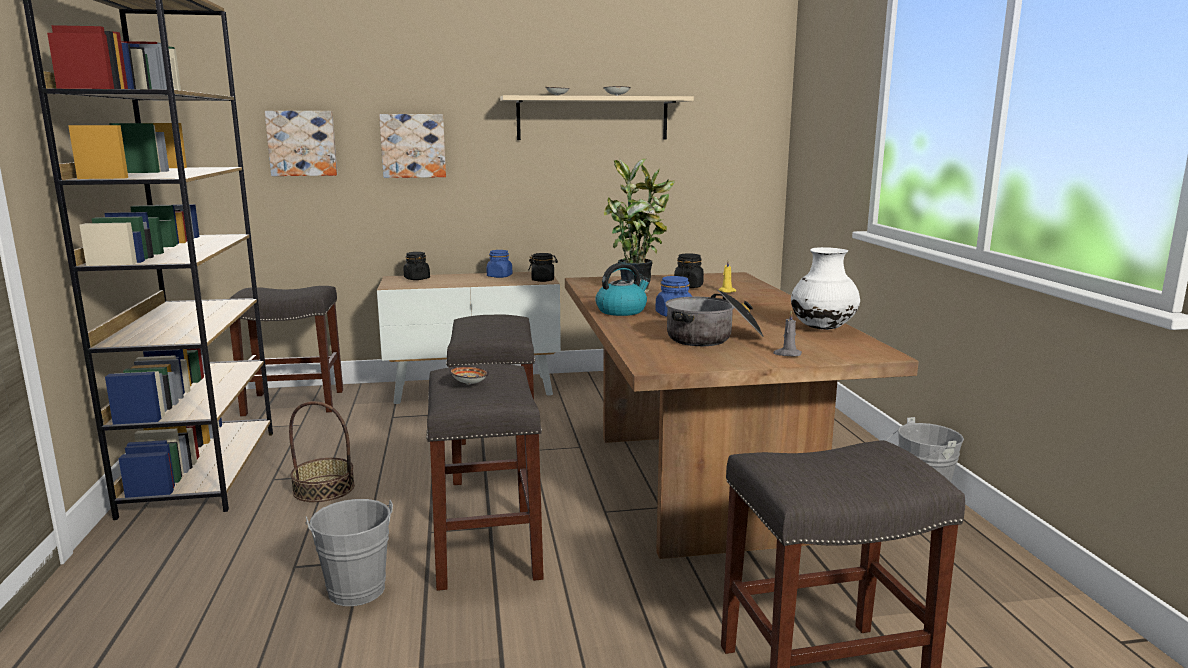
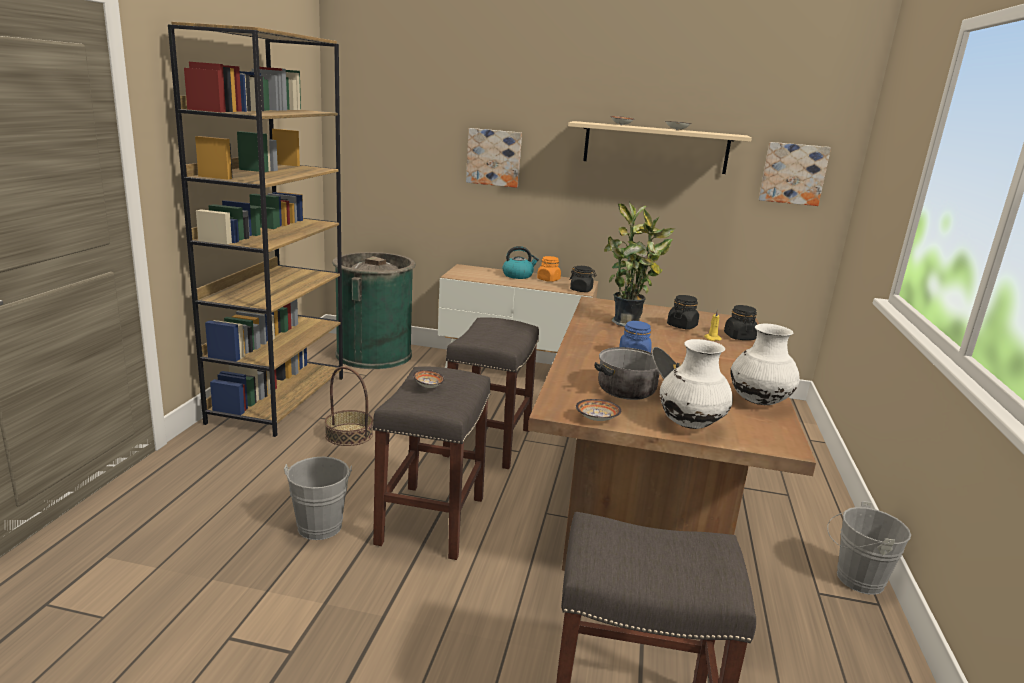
camera: 20 degrees right, 5 degrees up
(295, 402) = (374, 354): grey stool -> green trash can
(302, 143) = (407, 147): picture -> picture (793, 173)
(417, 278) = (480, 271): black jar -> black jar (739, 337)
(499, 276) = (548, 280): blue jar -> orange jar
(622, 311) = (592, 343): kettle -> kettle (518, 275)
(700, 365) = (597, 419): none -> bowl
(787, 354) = (690, 425): grey candle -> white vase

